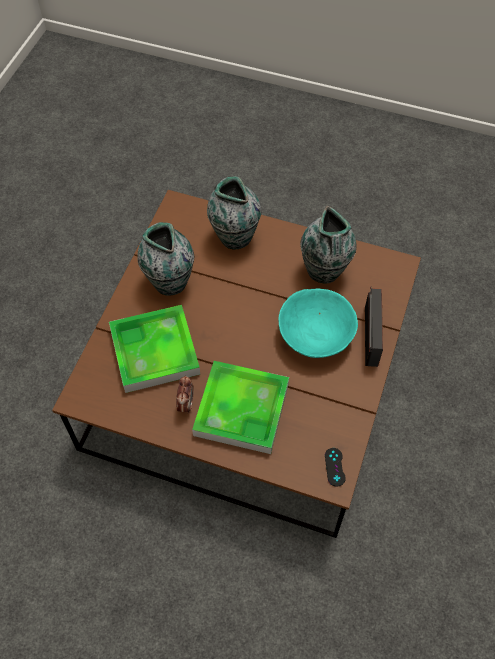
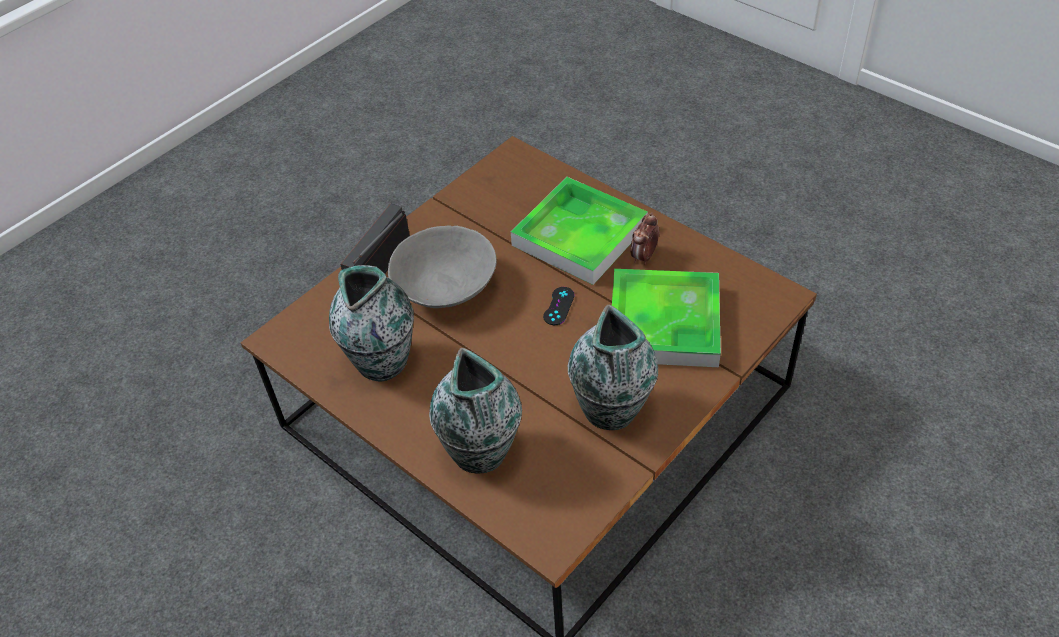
camera: 155 degrees left, 10 degrees down
(315, 334) = (445, 288): turquoise bowl -> grey bowl
(335, 467) = (506, 165): black game controller -> black game controller (559, 306)

